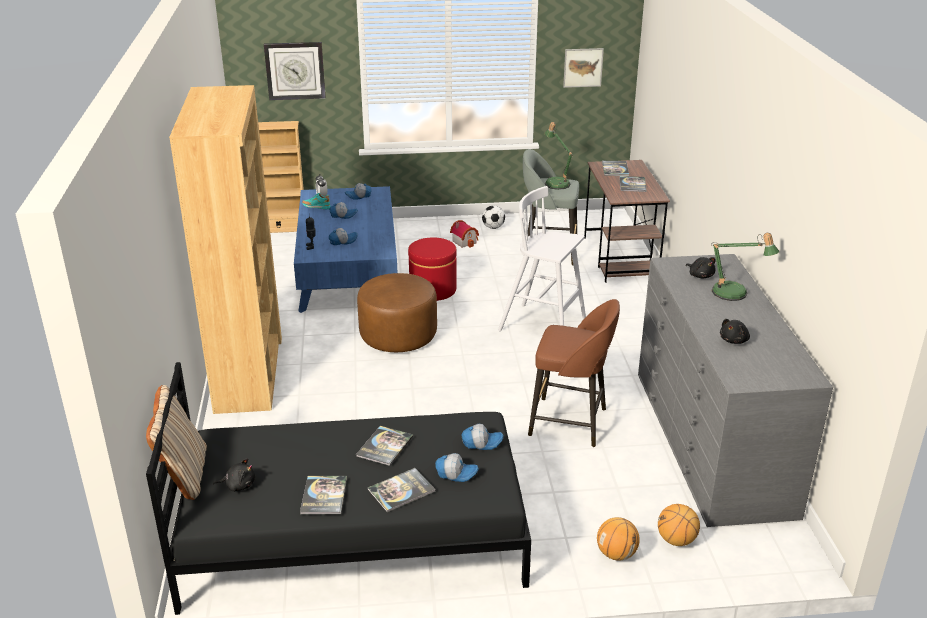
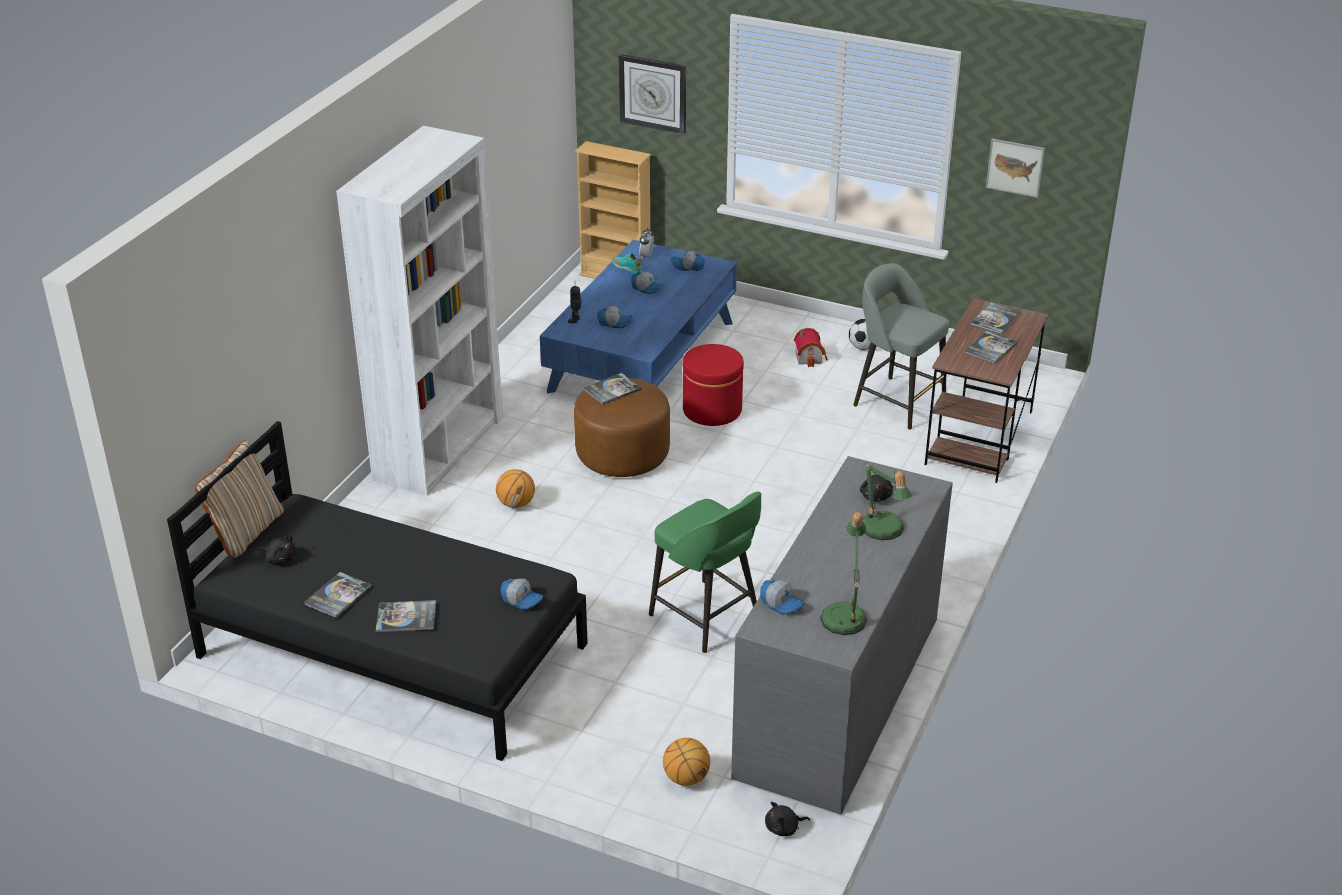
camera: 30 degrees right, 5 degrees up
(249, 373) = (439, 447): brown bookcase -> white bookcase
(385, 446) = (432, 569): book -> book (612, 389)
(456, 473) = (470, 620): cap -> cap (782, 602)
(544, 326) = (792, 497): white stool -> none
(556, 182) = (913, 316): table lamp -> table lamp (845, 614)
(570, 422) = (707, 618): brown stool -> green stool
(616, 554) = (613, 766): basketball -> basketball (516, 504)
(734, 340) = (814, 583): black plush toy -> black plush toy (784, 828)

